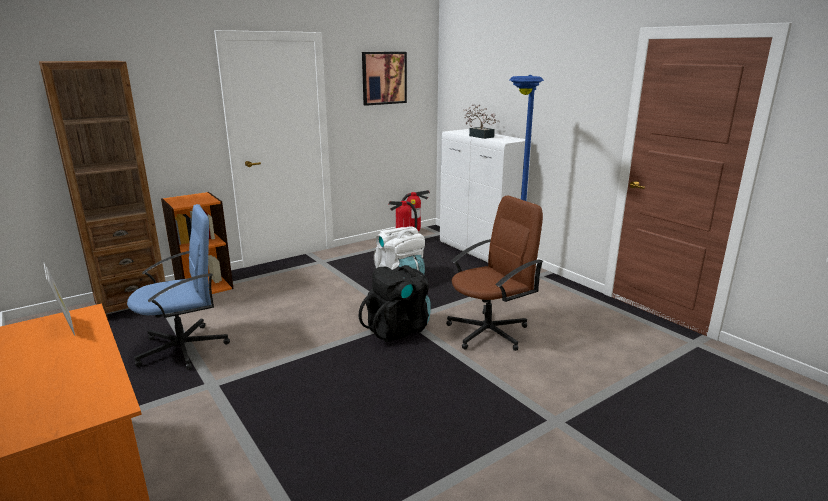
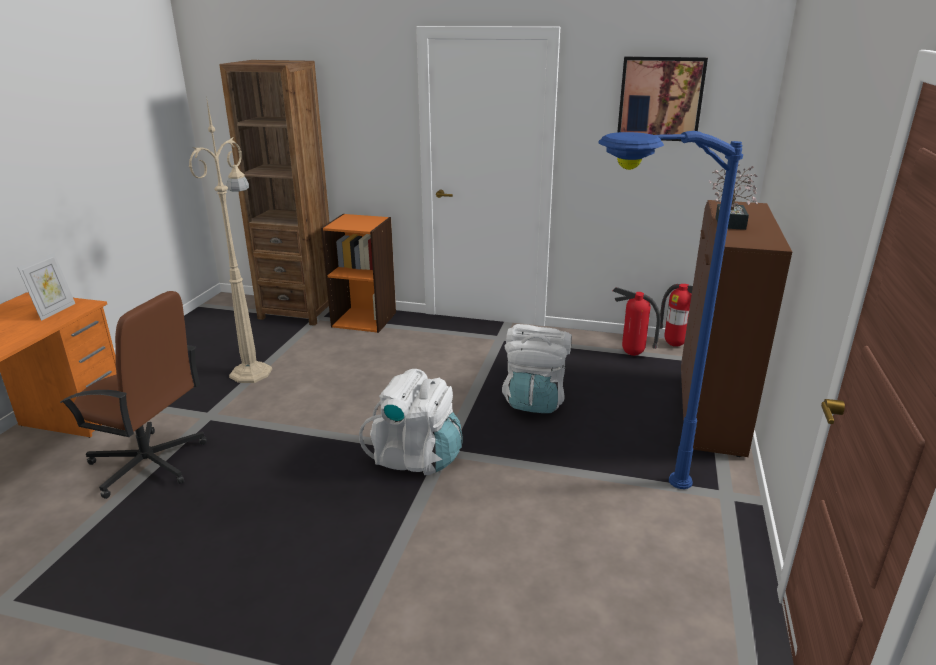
camera: 50 degrees right, 5 degrees up
(184, 348) = (252, 372): blue office chair -> beige floor lamp
(398, 329) = (416, 458): black backpack -> white backpack
(479, 252) = (710, 414): white cabinet -> brown cabinet
(489, 332) = (491, 526): brown office chair -> brown office chair (149, 464)

